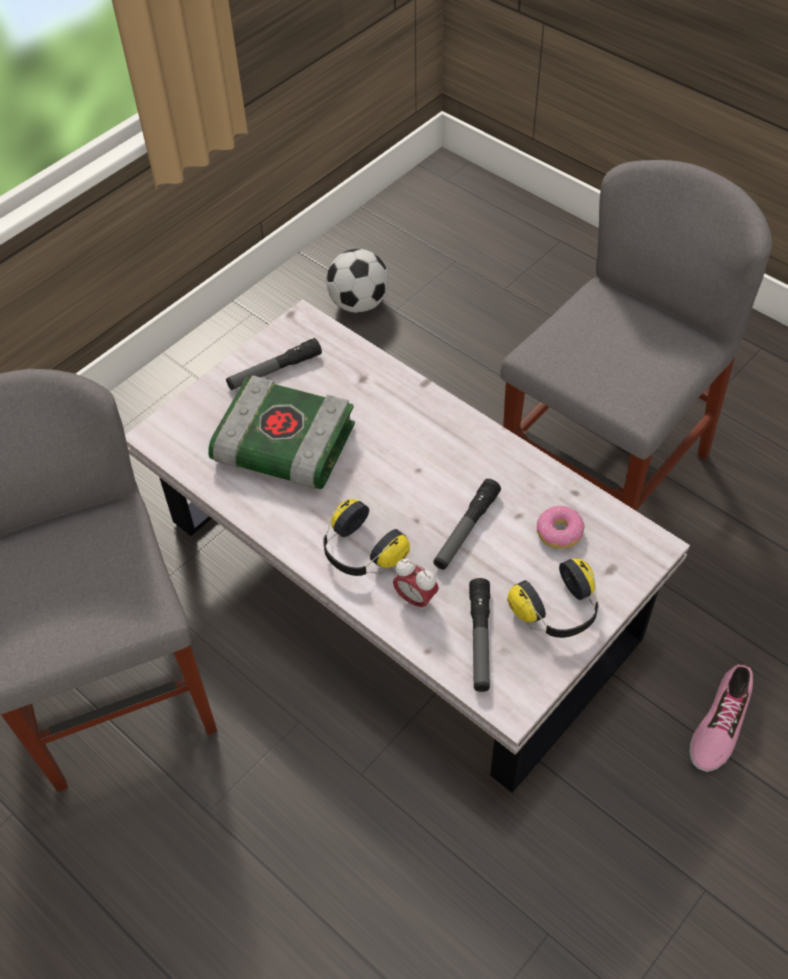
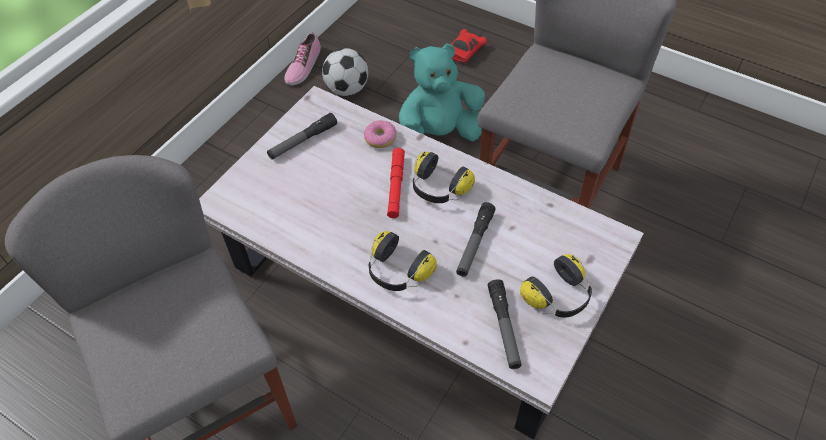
camera: 10 degrees left, 0 degrees up
(282, 446) = (319, 197): book -> none
(381, 443) = (396, 186): none -> red flashlight
(415, 598) = (447, 302): alarm clock -> none
(434, 453) = (438, 188): none -> headphones
(469, 380) = (438, 135): none -> turquoise plush toy
(528, 269) = (464, 52): none -> red toy car
(559, 532) = (545, 236): donut -> donut (380, 138)
(719, 723) = (672, 362): shoe -> shoe (303, 66)

